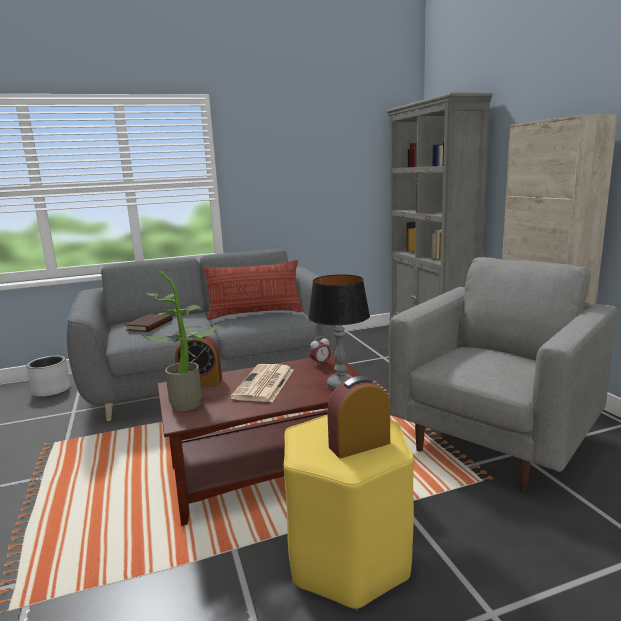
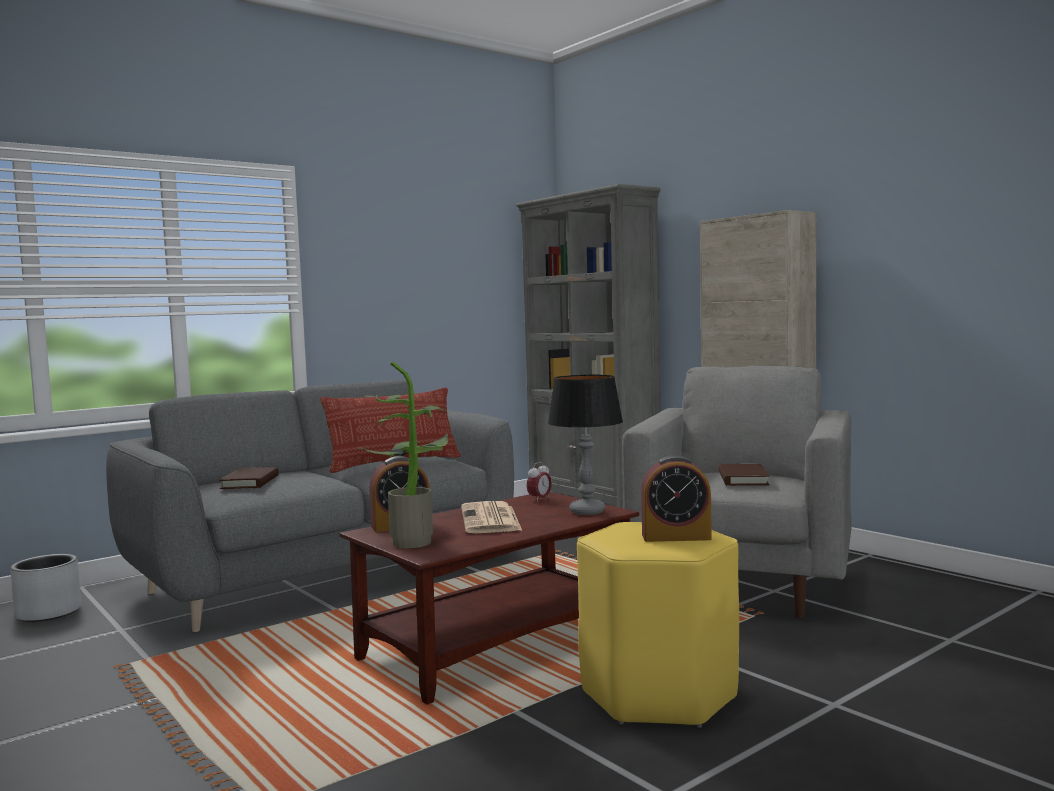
camera: 20 degrees left, 10 degrees down
(359, 445) = (676, 537): alarm clock -> alarm clock turned 135 degrees counterclockwise
(492, 364) = (742, 479): none -> brown book

